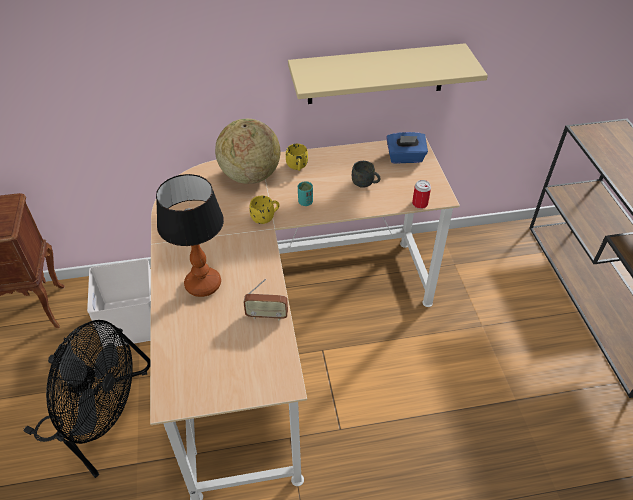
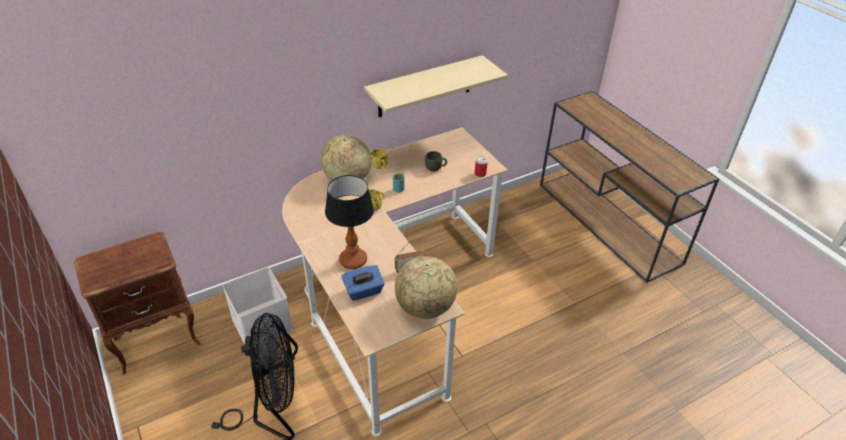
camera: 20 degrees left, 5 degrees down
(259, 376) = (425, 308): none -> globe
(405, 158) = (455, 145): blue tissue box -> blue tissue box (363, 291)

